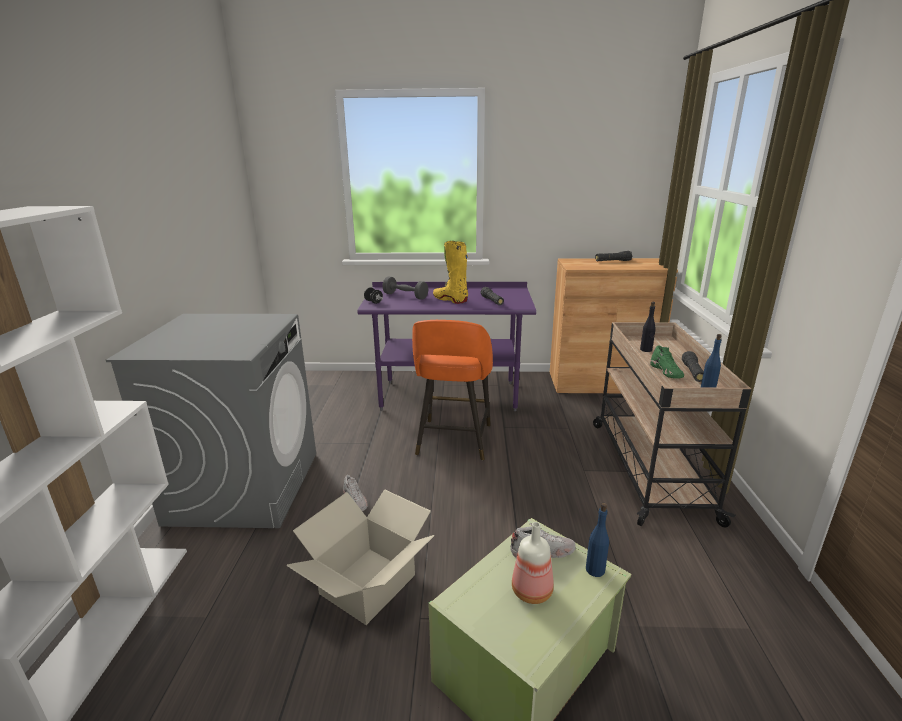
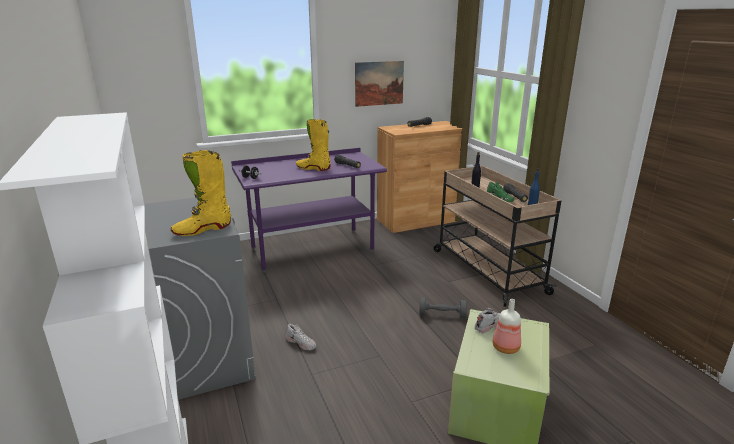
camera: 25 degrees left, 0 degrees up
(226, 349) = (202, 229): none -> yellow boot
(368, 584) = (359, 393): cardboard box -> none
(405, 296) = (272, 170): grey dumbbell -> grey dumbbell (442, 315)
(453, 441) = (343, 282): orange stool -> none
(564, 203) = (379, 83): none -> picture
(595, 570) = (529, 326): blue bottle -> none

